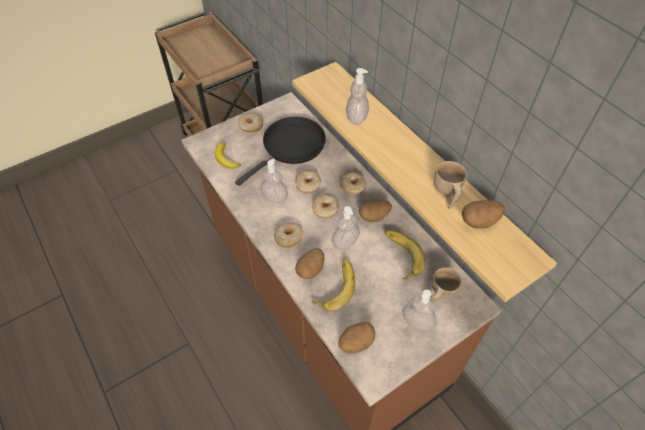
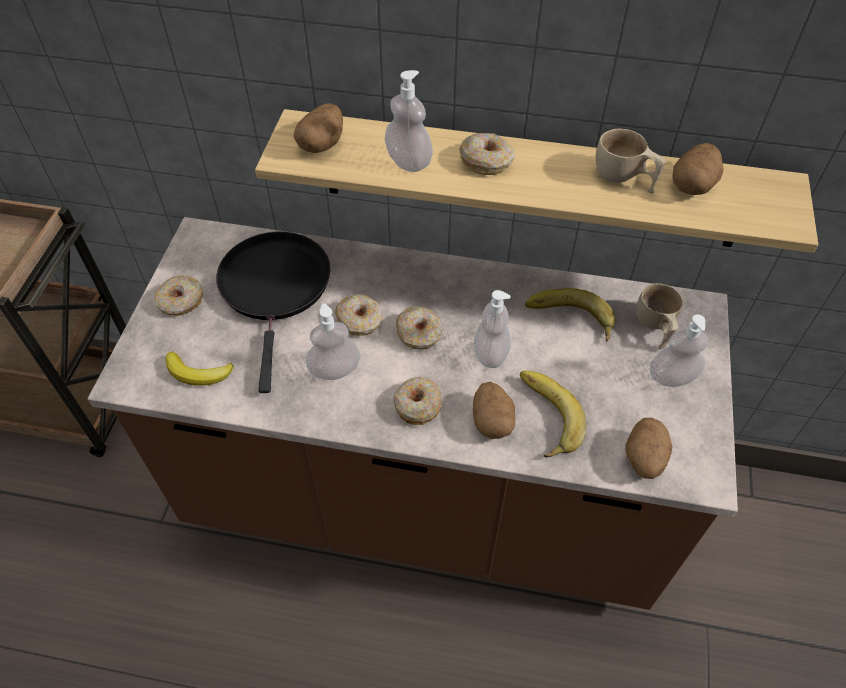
camera: 45 degrees left, 0 degrees up
(352, 186) = (417, 280): donut -> donut (486, 161)
(374, 216) = (486, 297): potato -> potato (322, 144)

